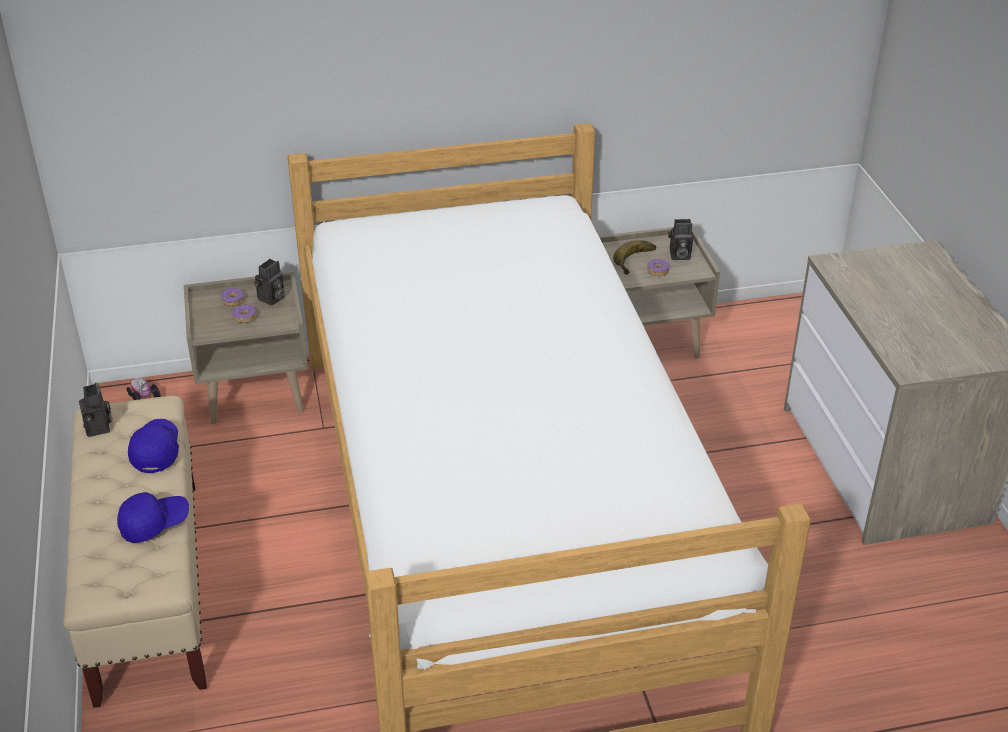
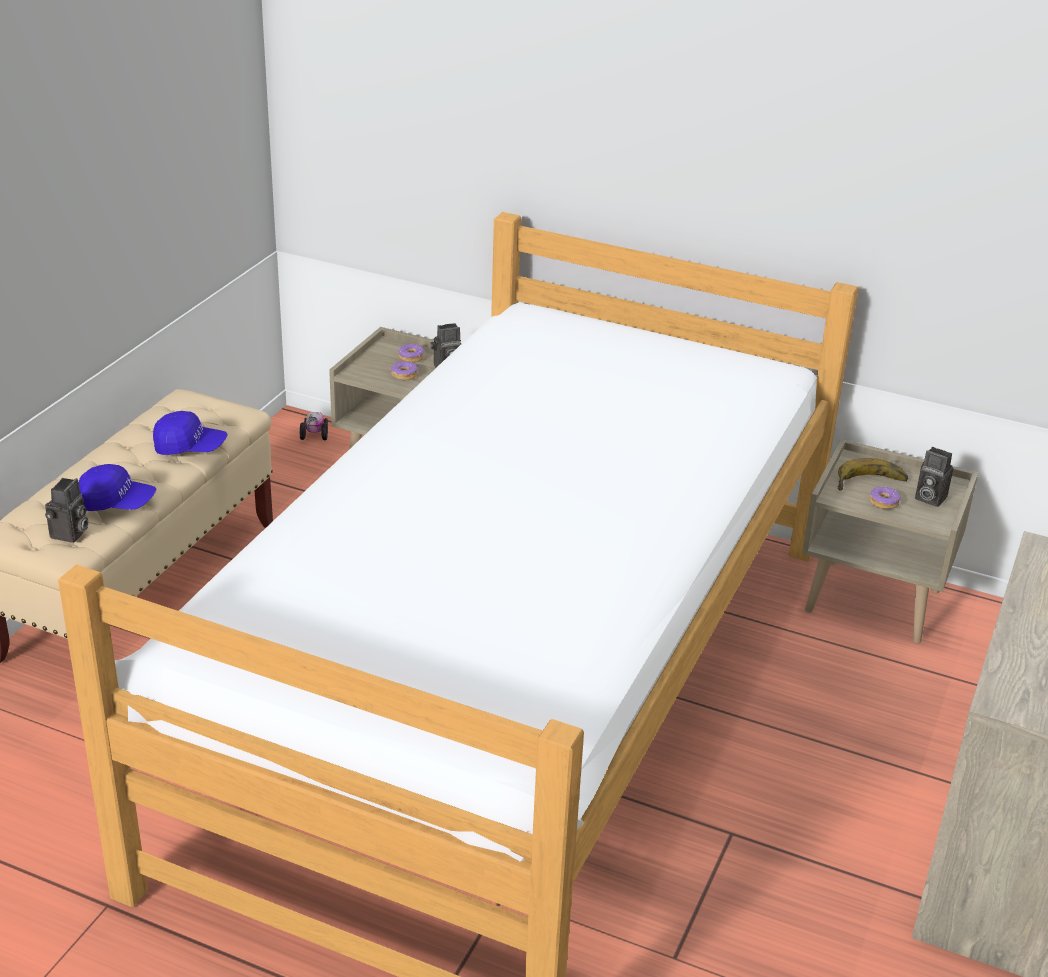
camera: 35 degrees right, 5 degrees down
(99, 428) = (170, 409): camera -> camera (70, 534)
(156, 451) = (190, 447): blue cap -> blue cap turned 60 degrees clockwise

